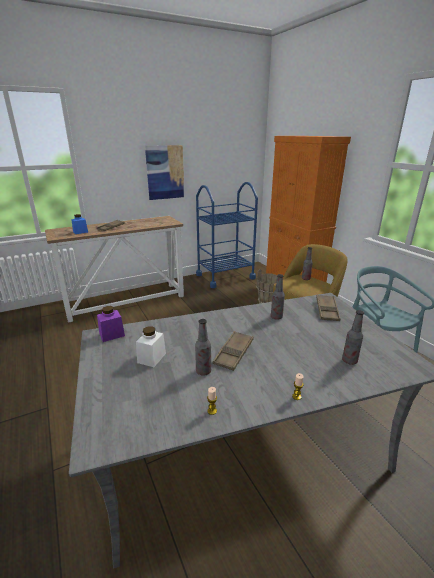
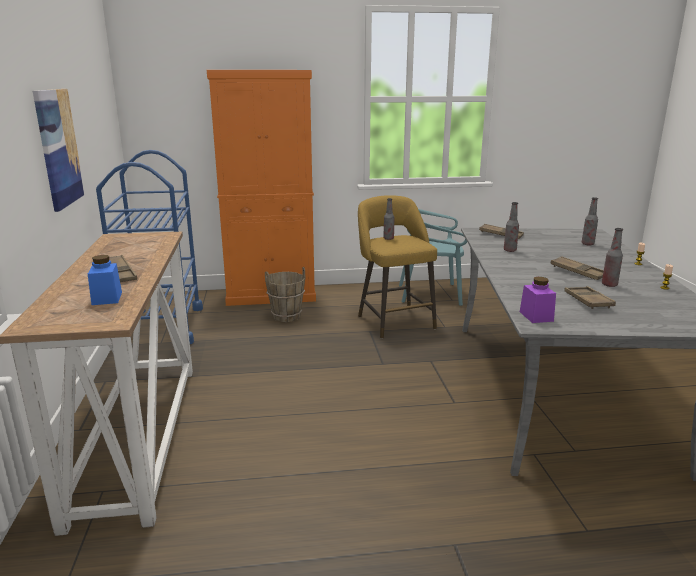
camera: 70 degrees left, 5 degrees down
(151, 358) = (588, 301): white jar -> brown tray

